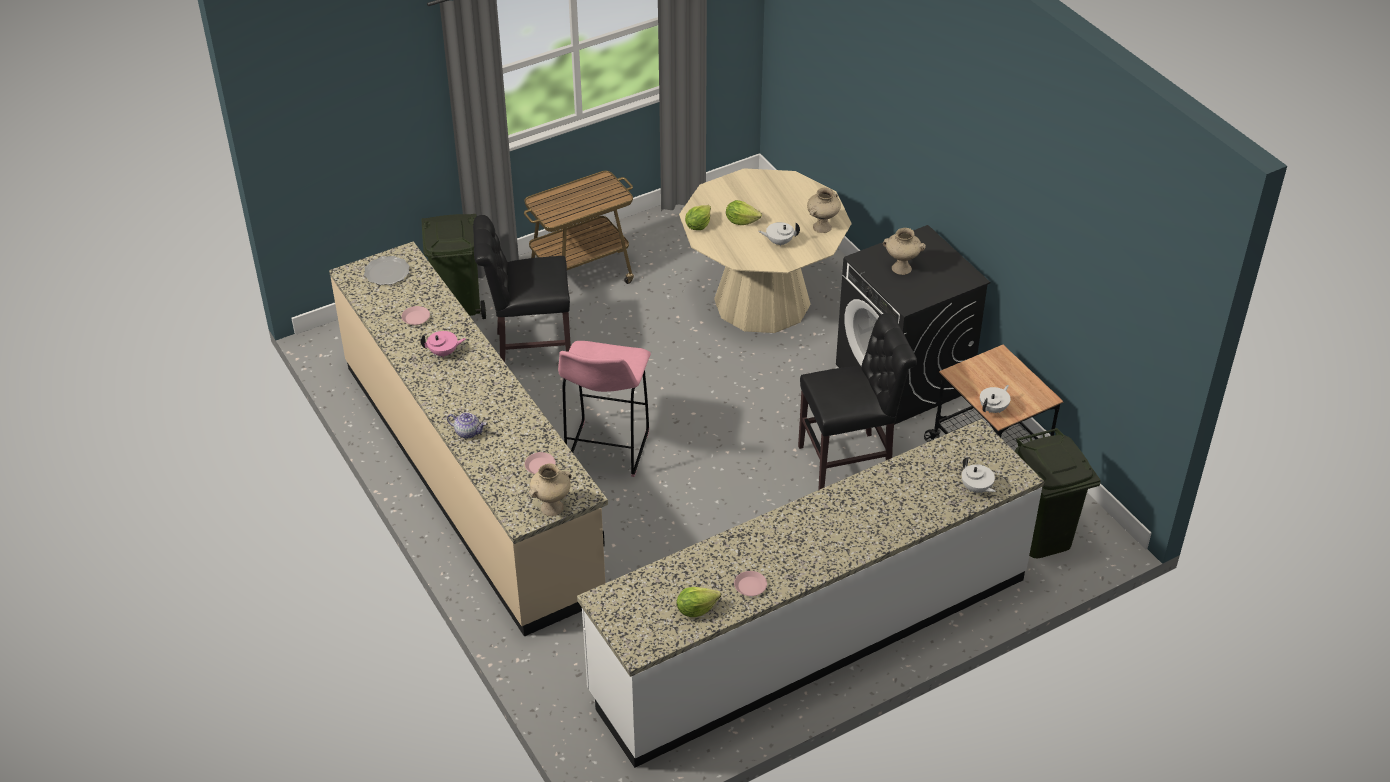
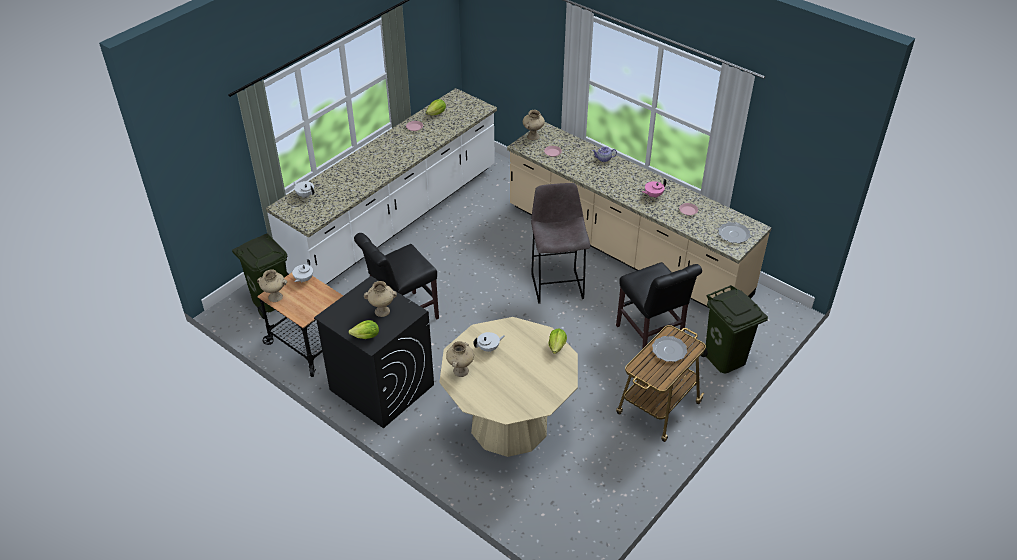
camera: 160 degrees right, 0 degrees up
(528, 351) = (651, 337): black chair -> black chair turned 90 degrees clockwise
(569, 203) = (669, 350): none -> plate
(606, 451) = (557, 285): pink stool -> grey stool
(741, 221) = (526, 359): lettuce -> lettuce (366, 336)
(1037, 392) = (275, 297): none -> beige vase

